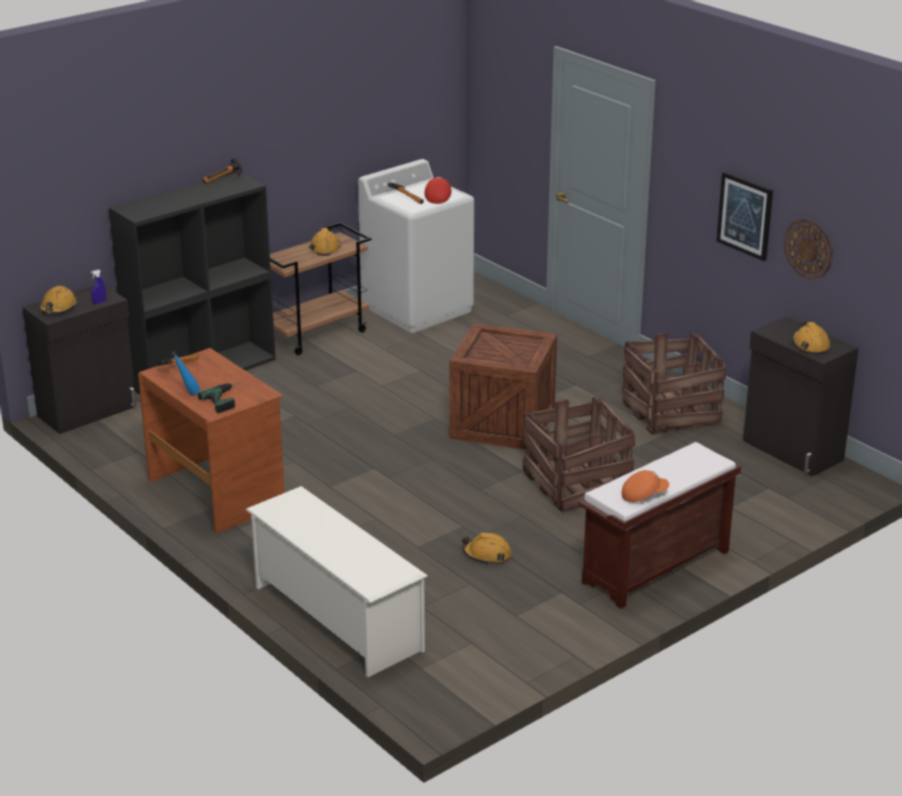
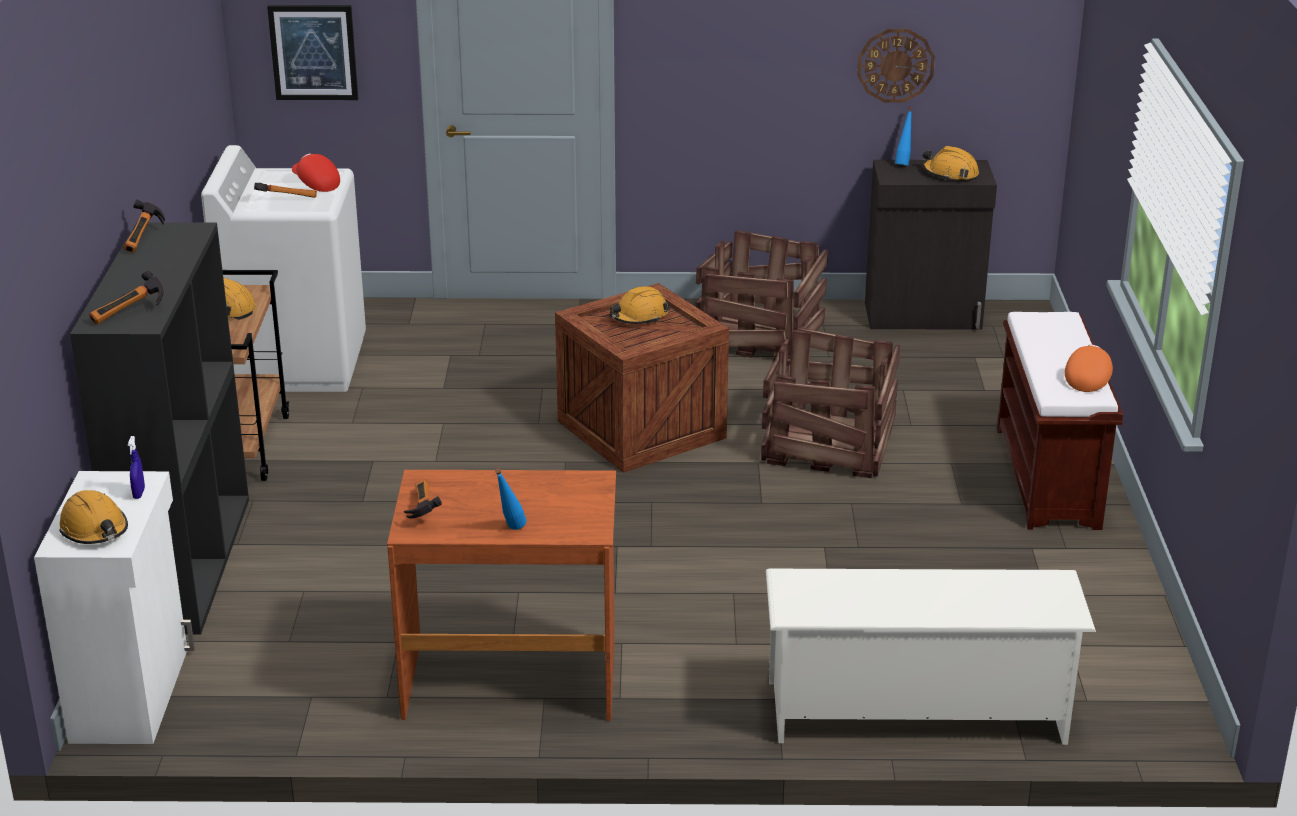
camera: 50 degrees left, 0 degrees up
(88, 411) = (133, 694): black cabinet -> white cabinet
(144, 210) = (130, 314): none -> hammer
(227, 399) = (569, 509): power drill -> none
(487, 554) = (903, 558): orange hard hat -> orange hard hat (639, 316)
(745, 215) = (789, 55): picture -> picture (313, 52)
(797, 326) = (903, 164): none -> blue bottle

